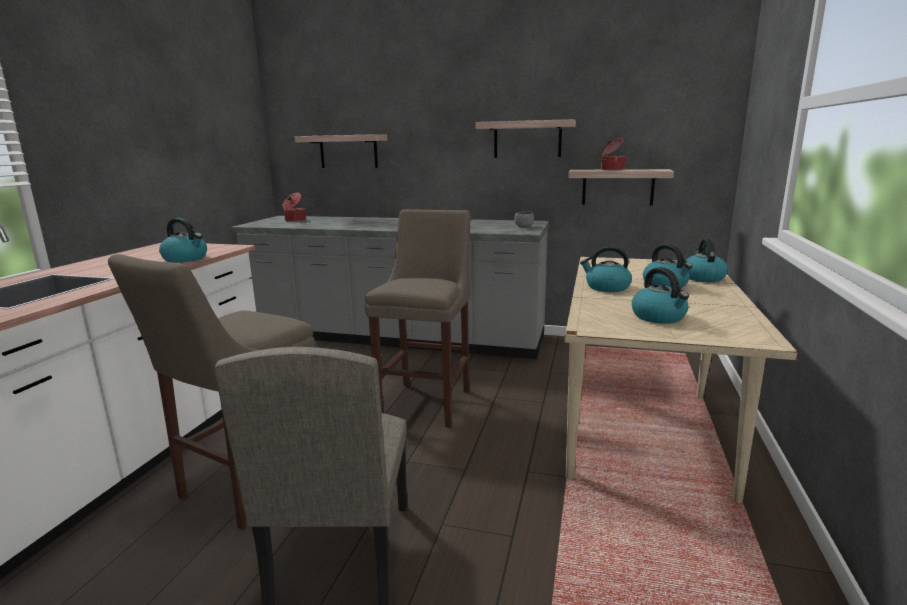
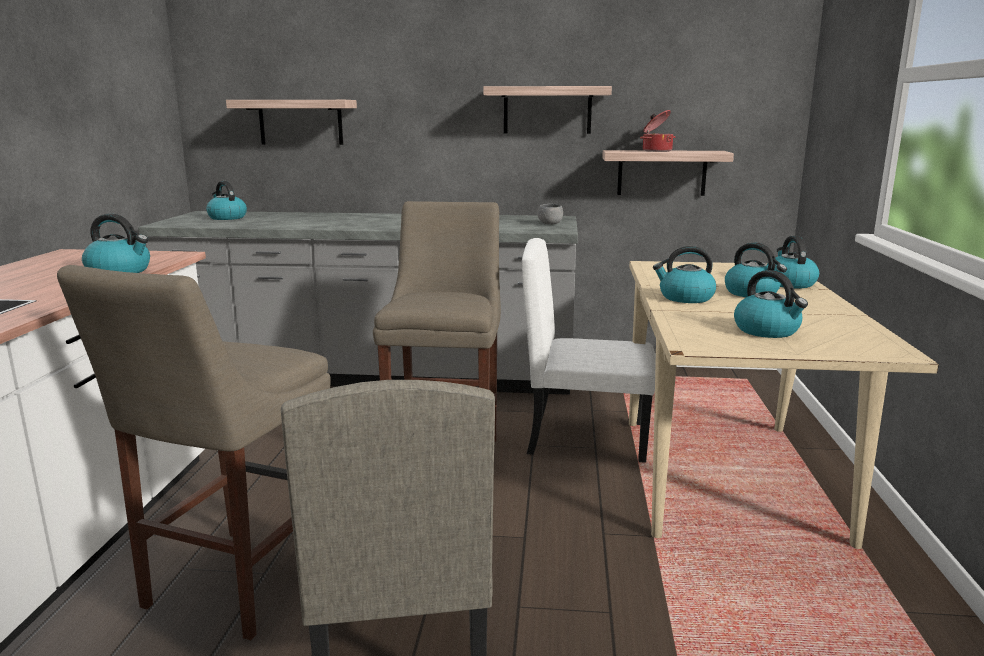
camera: 10 degrees left, 0 degrees up
(294, 220) = (226, 217): cooking pot -> kettle
(539, 394) = (587, 438): none -> white chair

